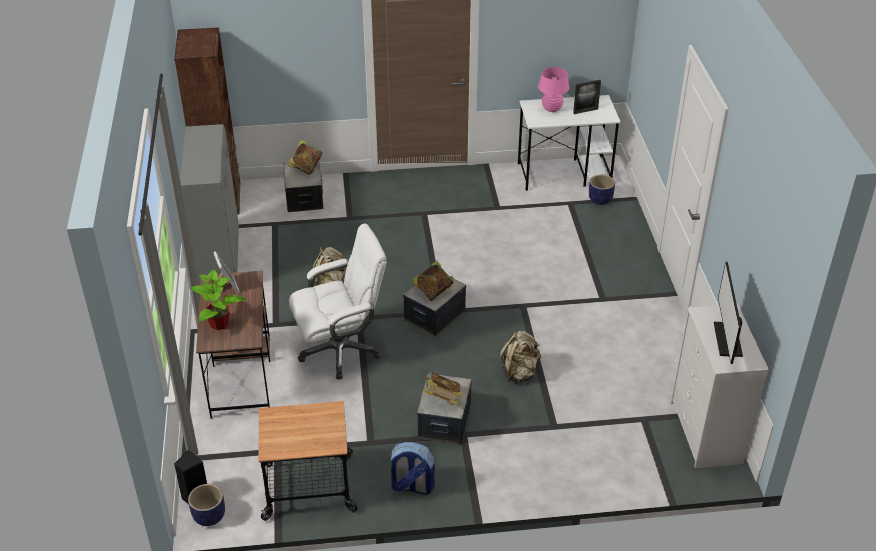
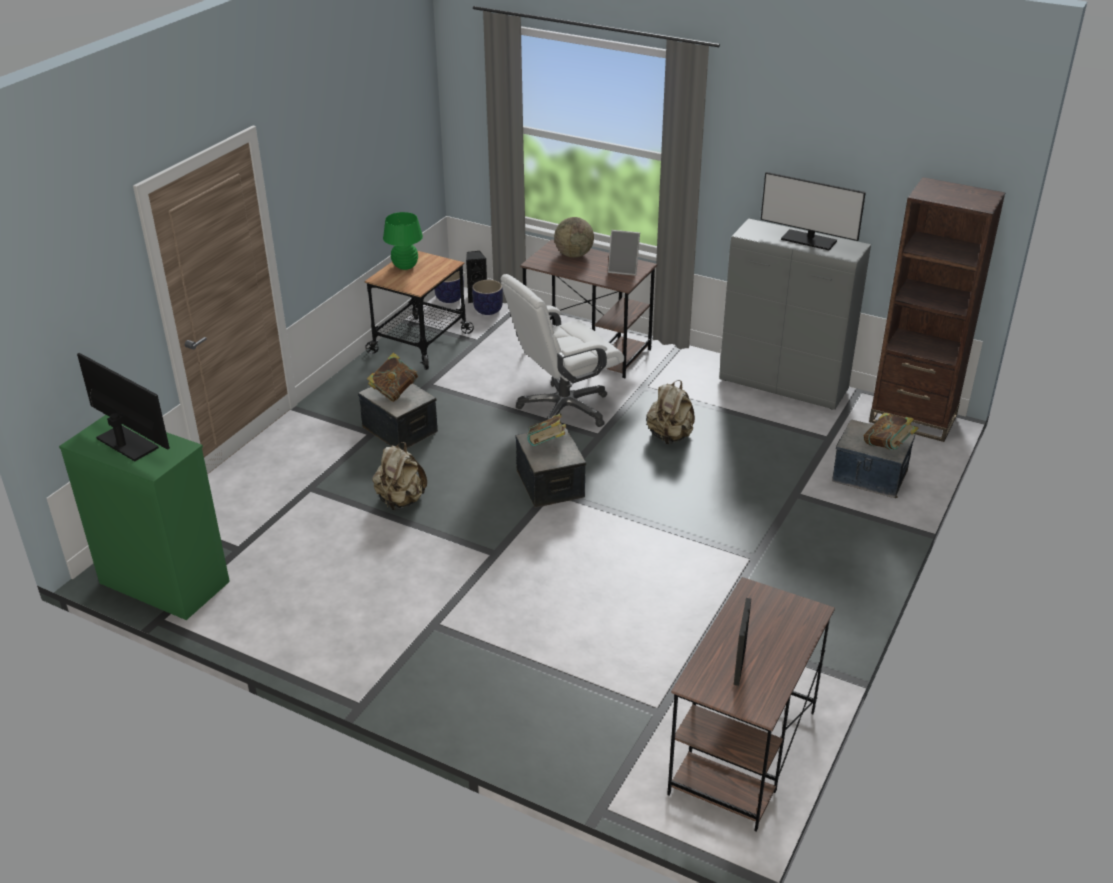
camera: 125 degrees right, 5 degrees down
(200, 150) = (809, 240): none -> monitor
(219, 324) = (574, 255): potted plant -> globe
(298, 441) = (405, 266): none -> green table lamp
(340, 350) = (563, 409): white office chair -> white office chair turned 45 degrees clockwise
(411, 486) = (355, 386): backpack -> none
(552, 109) = (776, 629): pink table lamp -> none
(564, 174) = (743, 752): white desk -> brown desk
(600, 200) = (637, 753): planter -> planter (488, 310)
(706, 433) = (163, 582): white dresser -> green dresser

